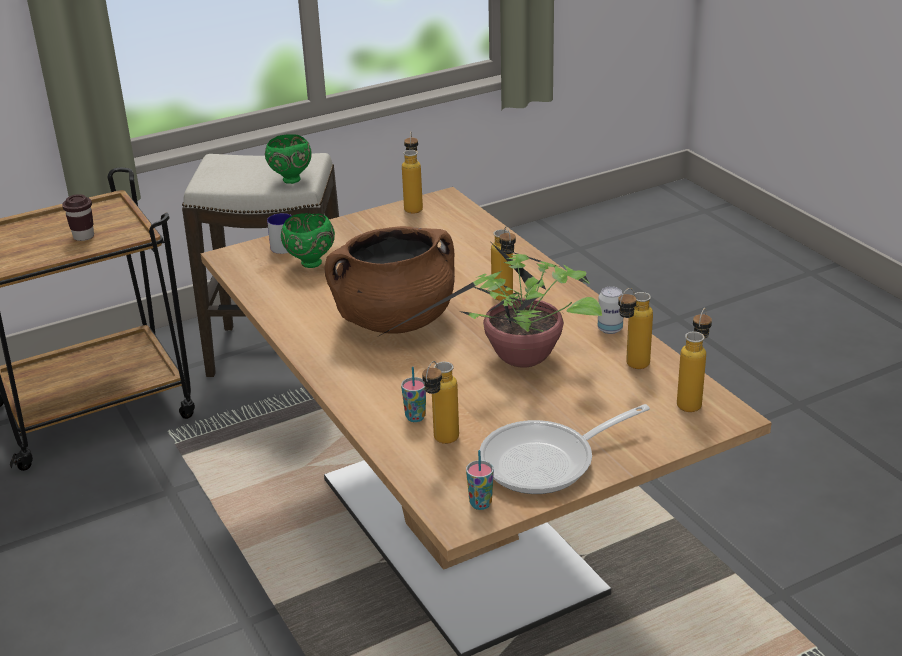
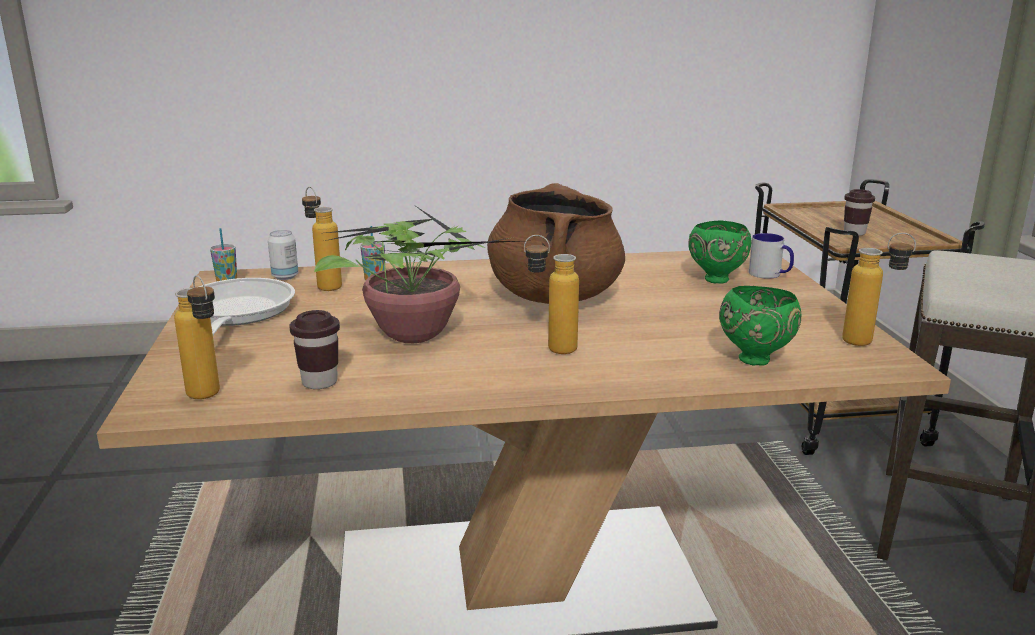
camera: 110 degrees right, 10 degrees down
(290, 179) = (966, 288): green bowl -> green bowl (756, 359)
(610, 329) = (416, 391): can -> can (285, 277)
(631, 367) = (319, 382): bottle -> brown cup

